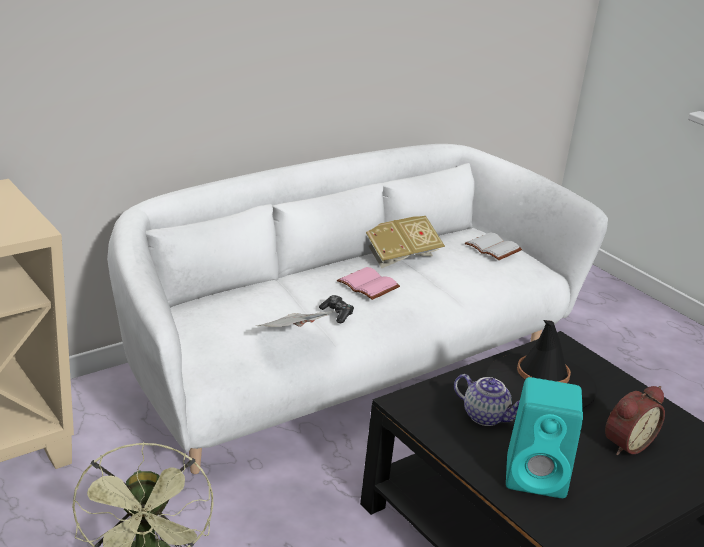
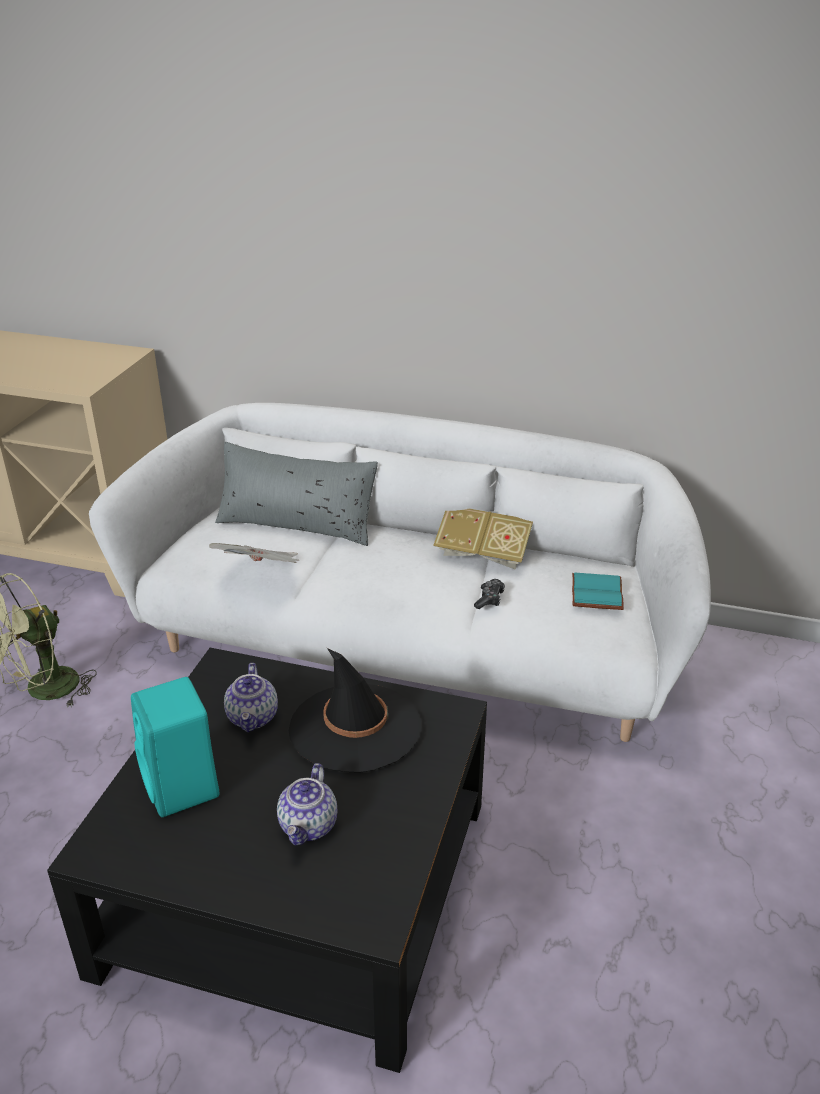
camera: 55 degrees right, 5 degrees up
(250, 295) = (297, 524): none -> grey pillow
(337, 313) = (330, 572): game controller -> game controller (489, 599)
(369, 285) = (400, 563): pink book -> none
(494, 248) = (598, 593): white book -> turquoise book
(625, 443) = (309, 826): alarm clock -> teapot

